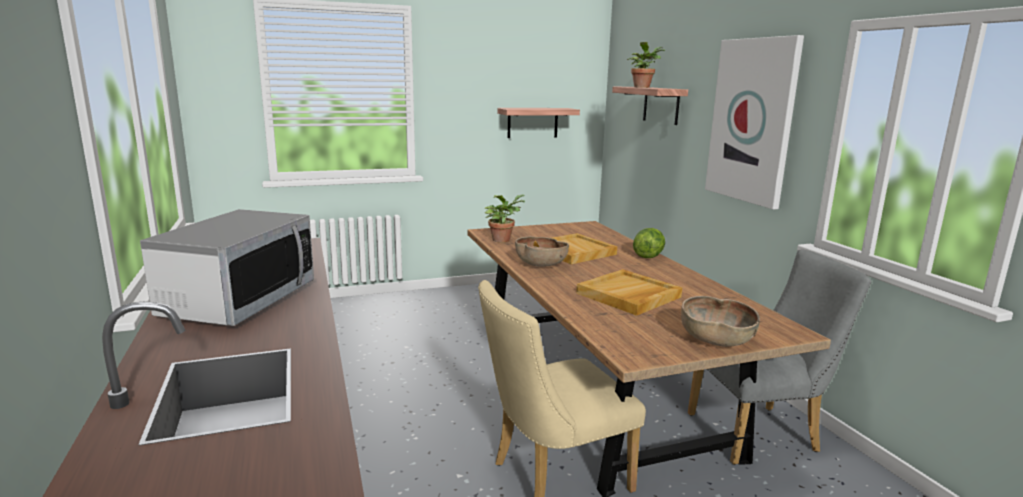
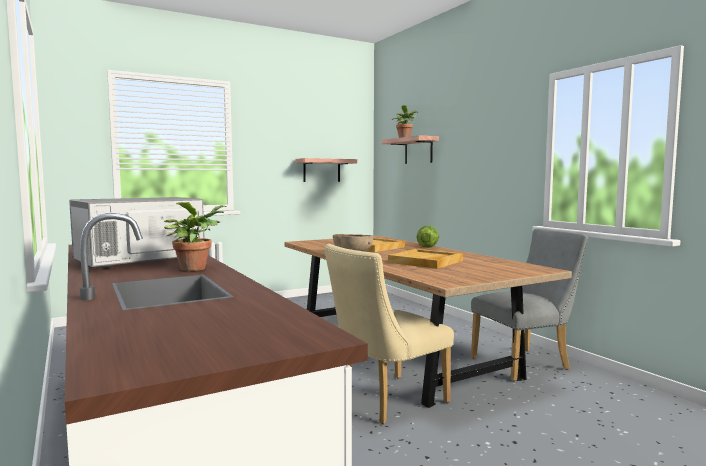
camera: 10 degrees left, 10 degrees down
(239, 300) = (140, 261): microwave -> microwave turned 135 degrees counterclockwise
(502, 239) = (315, 244): potted plant -> potted plant (195, 268)
(716, 341) = (498, 275): brown bowl -> none
(752, 121) = (488, 149): picture -> none

